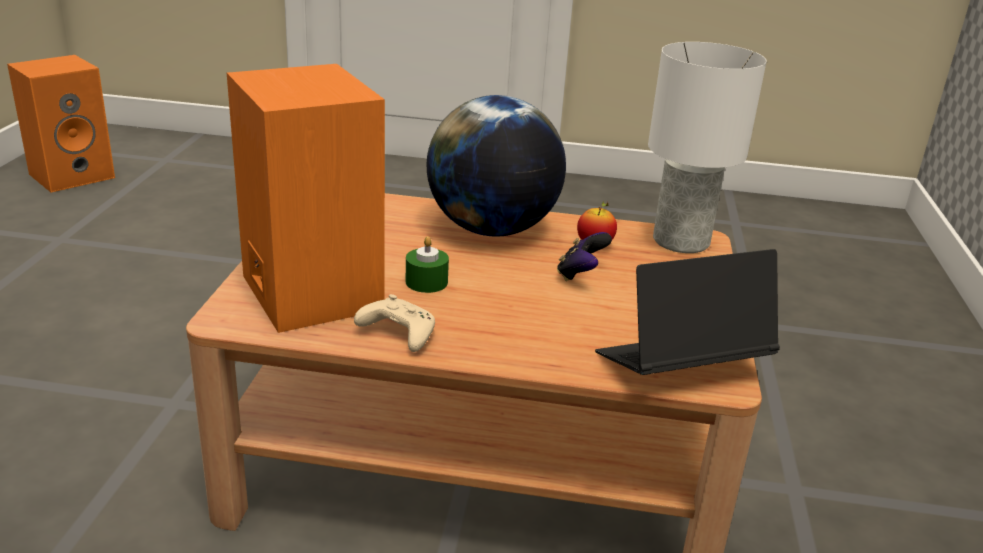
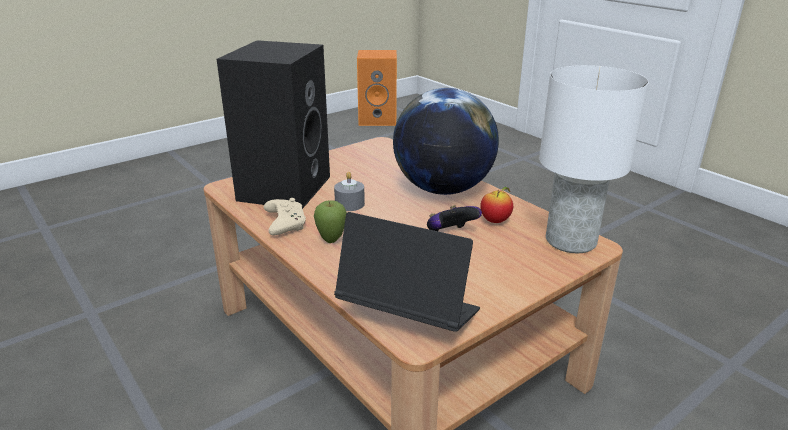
camera: 45 degrees right, 0 degrees up
(307, 291) = (283, 187): orange speaker -> black speaker
(426, 282) = (349, 204): green candle -> grey candle
(484, 330) = (331, 240): none -> apple

